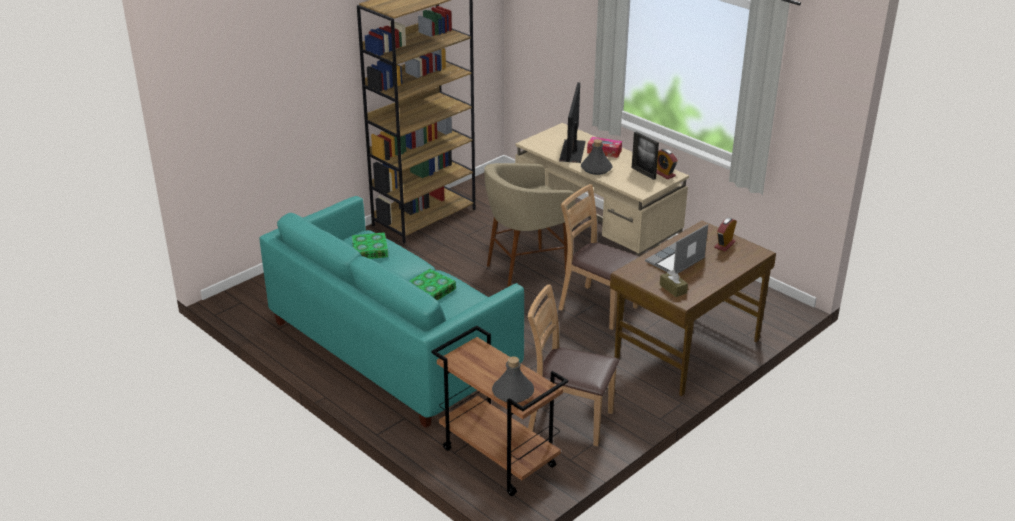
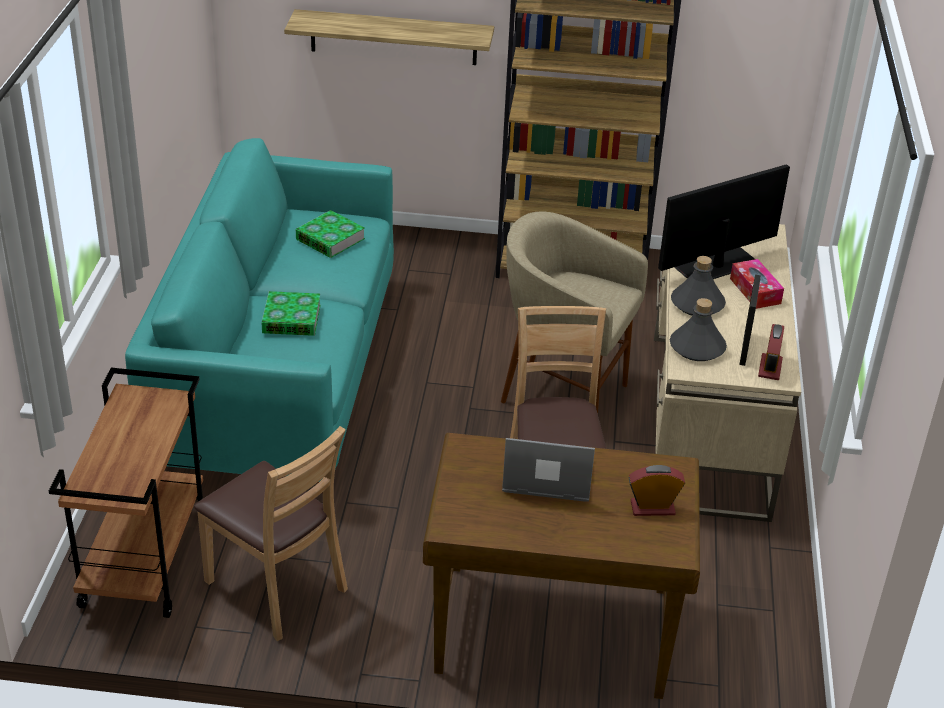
camera: 50 degrees right, 5 degrees up
(294, 121) = (393, 37): none -> shelf
(513, 392) = (98, 472): grey bottle -> grey bottle (696, 348)
(569, 420) = (276, 588): brown chair -> brown chair turned 150 degrees clockwise
(673, 289) = (468, 505): brown tissue box -> none

